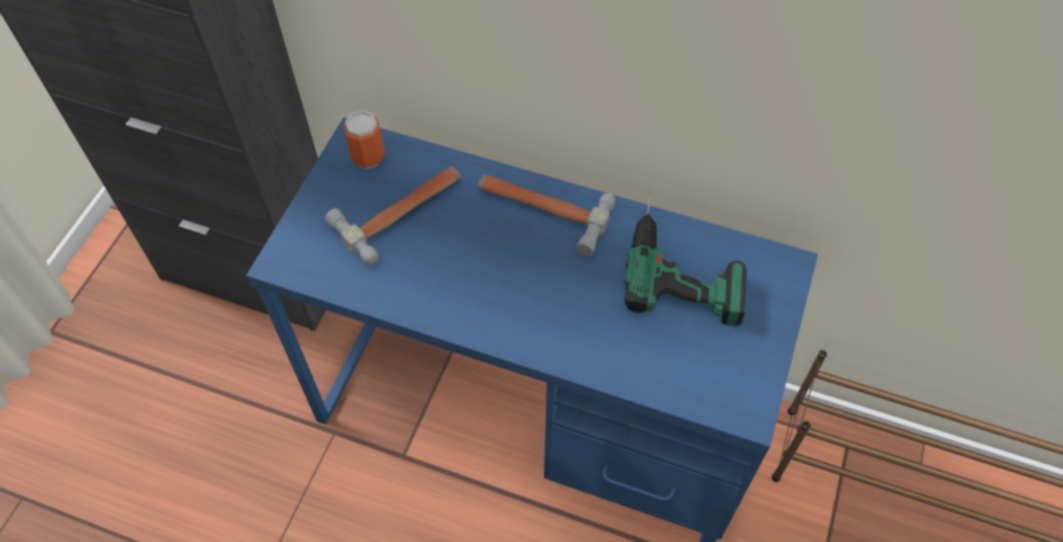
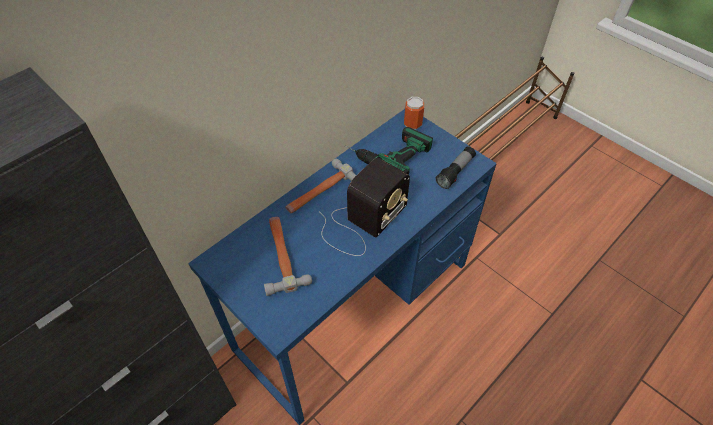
camera: 65 degrees left, 5 degrees down
(368, 156) = (229, 259): can -> can (412, 123)
(513, 285) = (361, 222): none -> radio
(703, 384) = (455, 172): none -> flashlight

